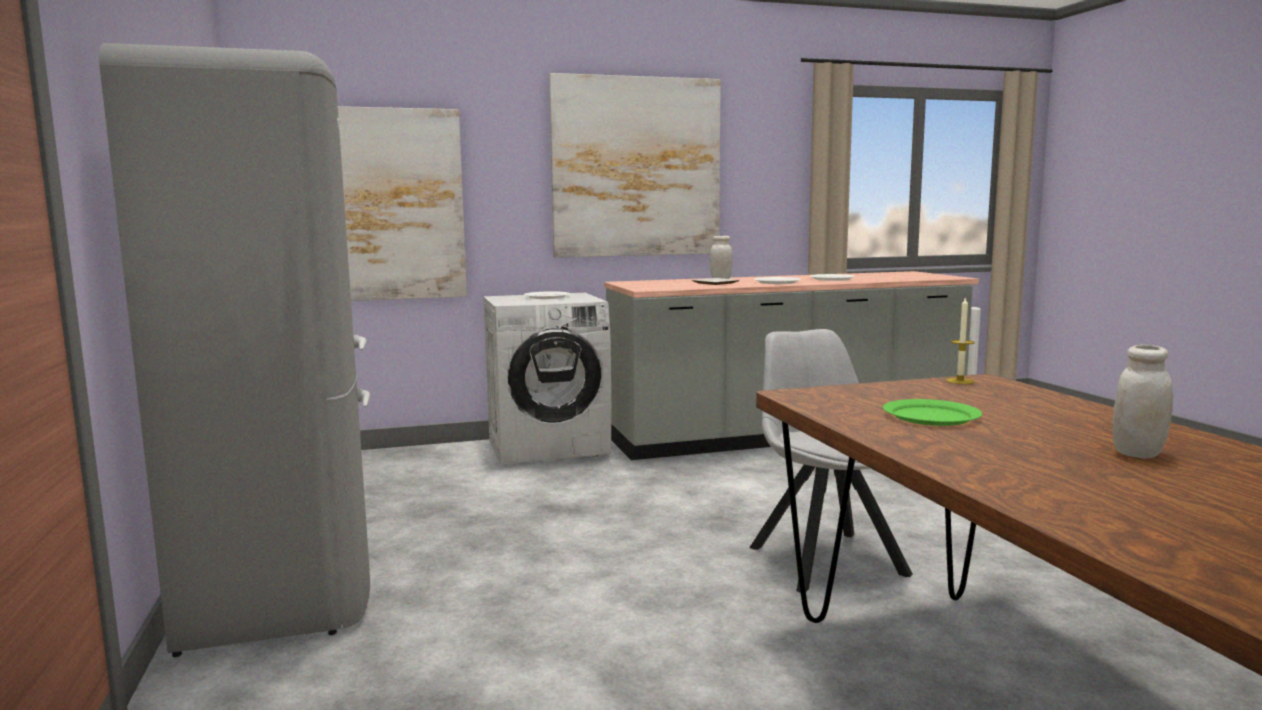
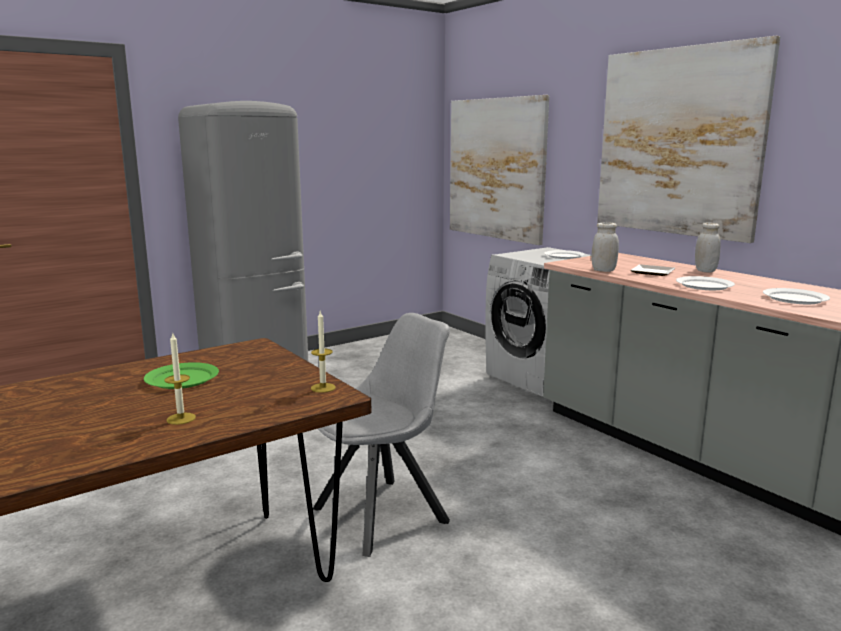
camera: 70 degrees right, 5 degrees up
(1068, 416) = (181, 418): none -> candle
(1138, 453) = (55, 432): white jar -> white jar (603, 270)

